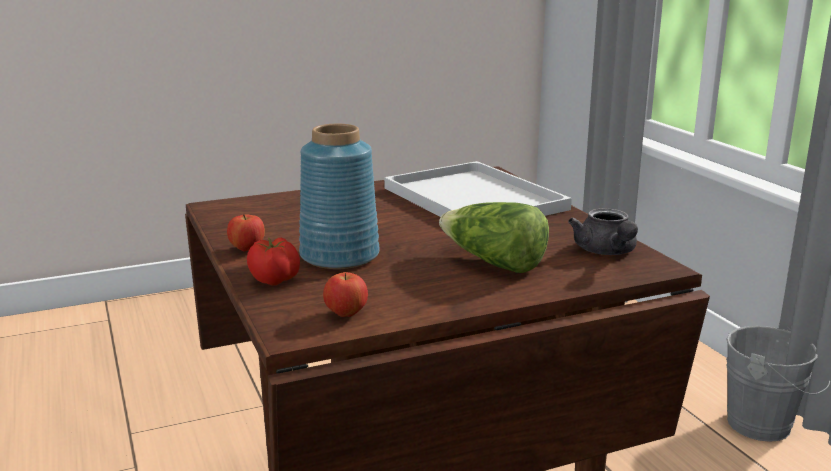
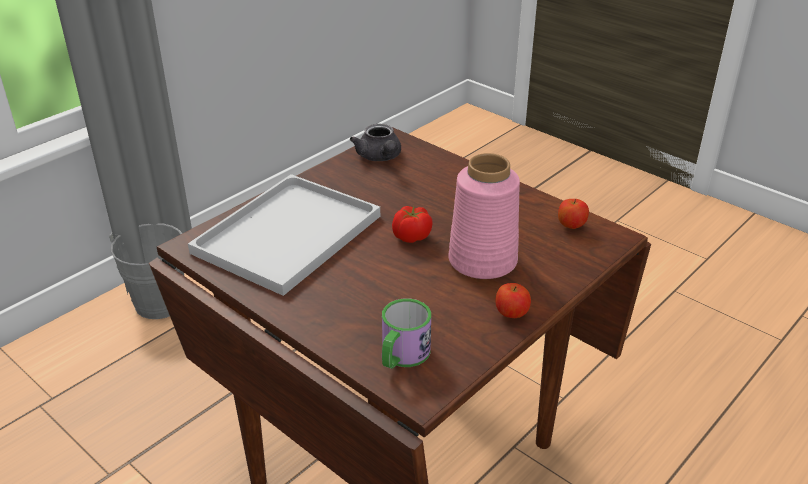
camera: 115 degrees left, 15 degrees up
(260, 208) = (402, 356): none -> mug
(275, 280) = (553, 274): tomato -> tomato (411, 237)
(339, 255) = (481, 261): blue vase -> pink vase
(493, 263) = (437, 193): lettuce -> none
(606, 252) = (380, 157): grey teapot -> grey teapot turned 105 degrees clockwise

